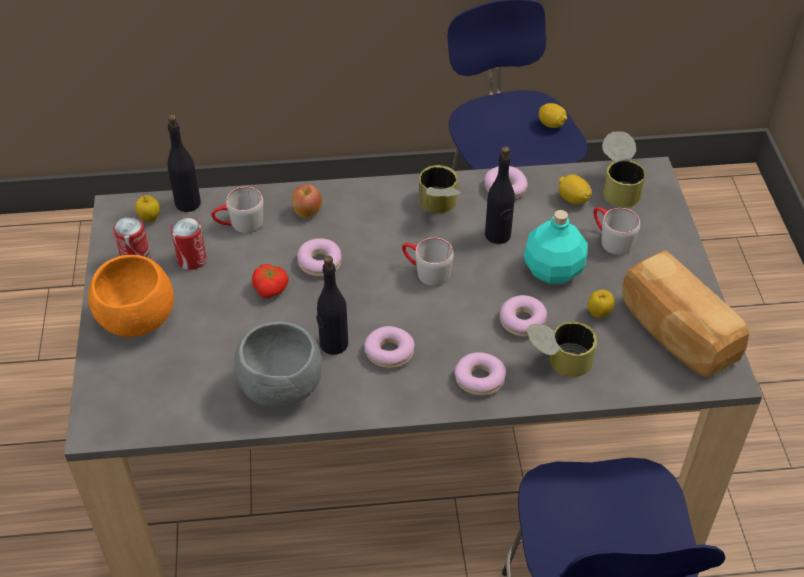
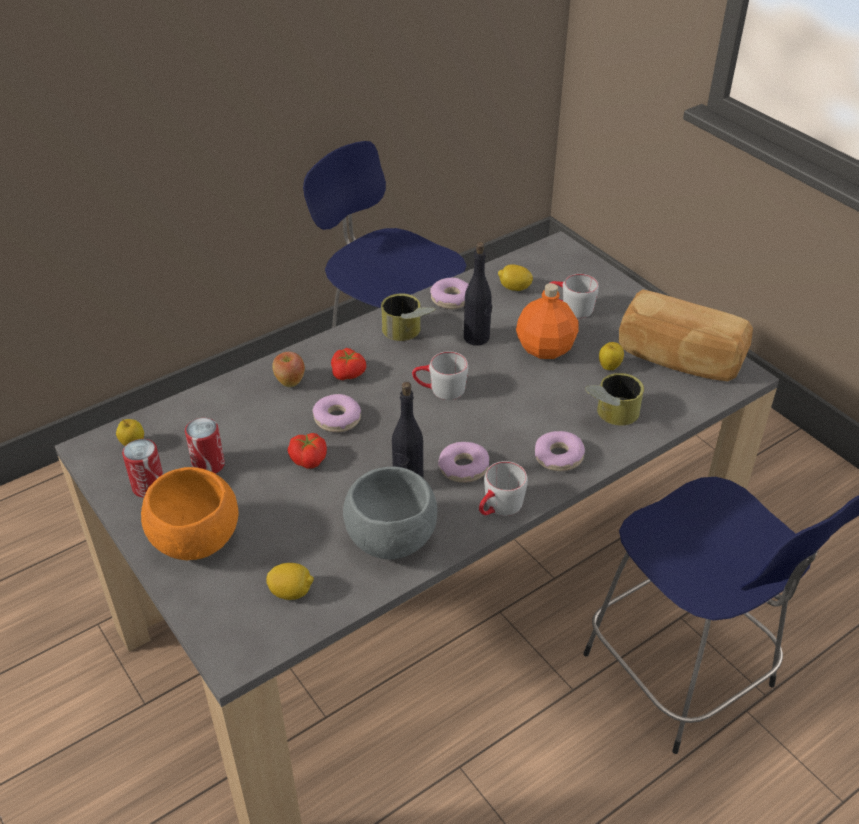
camera: 30 degrees left, 5 degrees down
(188, 203) = (163, 416): black bottle -> none
(239, 224) = (231, 416): grey mug -> grey mug (498, 508)
(360, 225) = (349, 374): none -> tomato
(522, 321) = (554, 397): donut -> none
(551, 124) = (419, 250): lemon -> lemon (291, 592)
(553, 270) = (545, 348): turquoise bottle -> orange bottle
(619, 186) = (542, 265): can -> none

